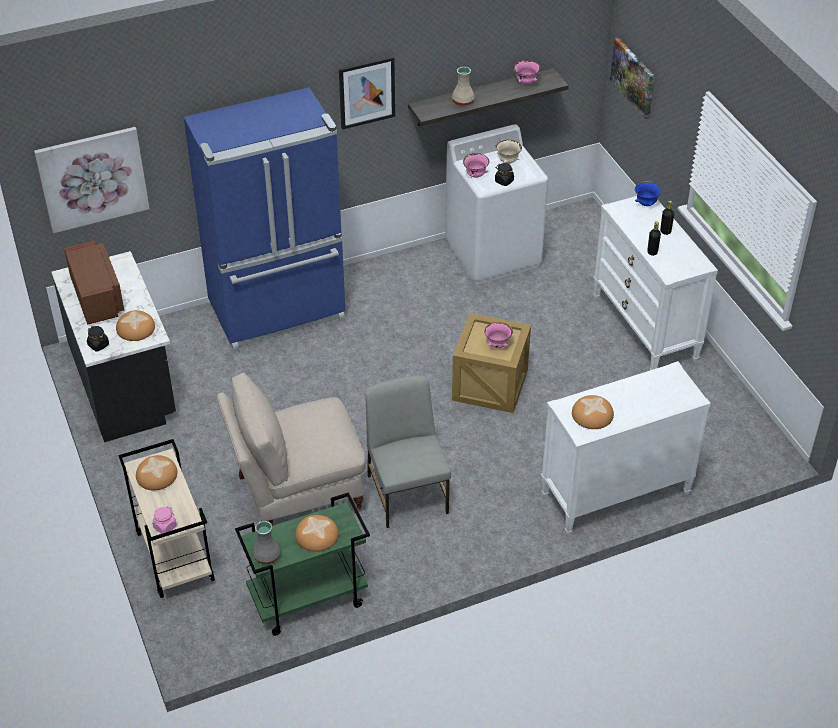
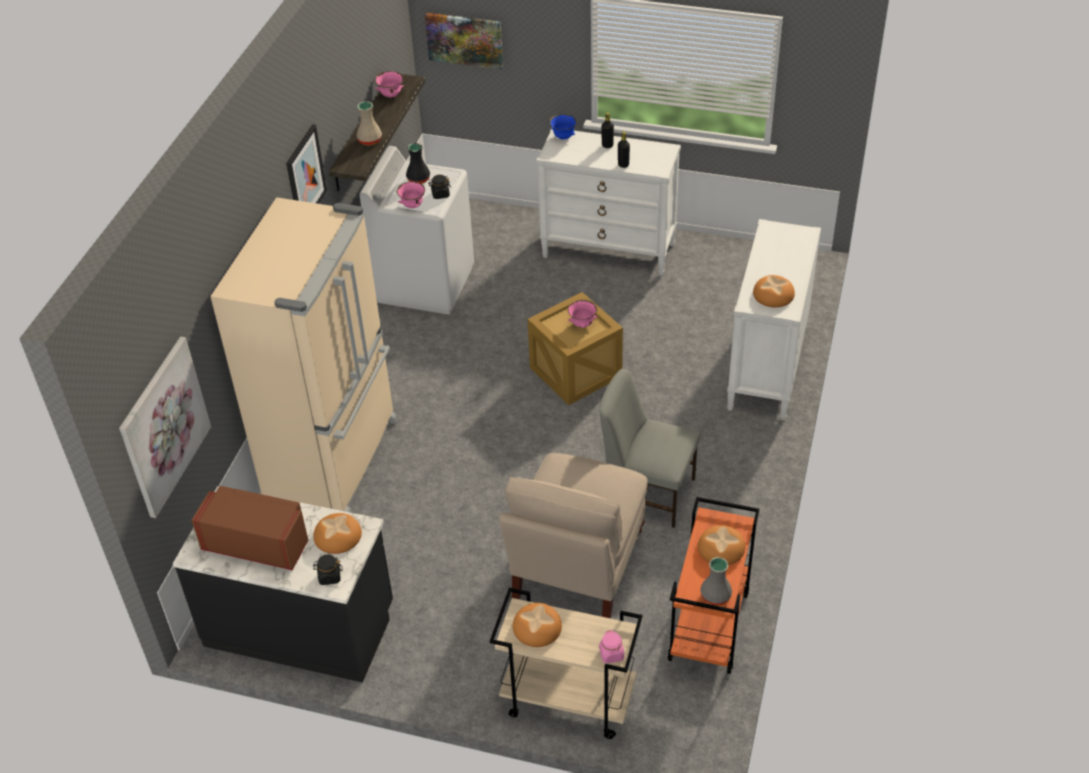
camera: 50 degrees left, 0 degrees up
(279, 313) = (335, 459): blue fridge -> beige fridge
(307, 600) = (709, 628): green cart -> orange cart
(508, 161) = (418, 179): beige bowl -> black vase

